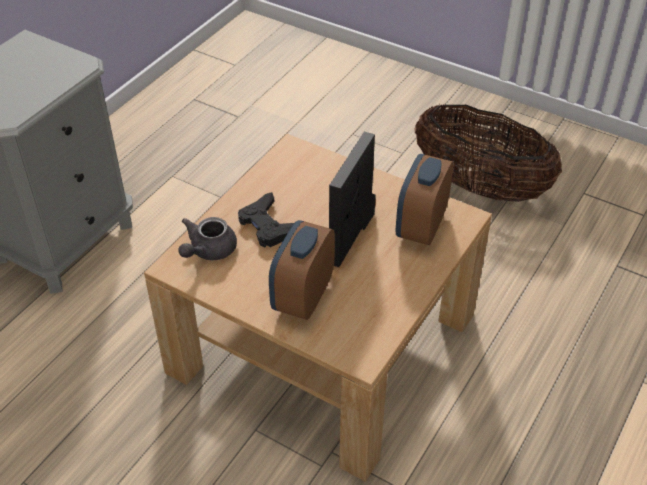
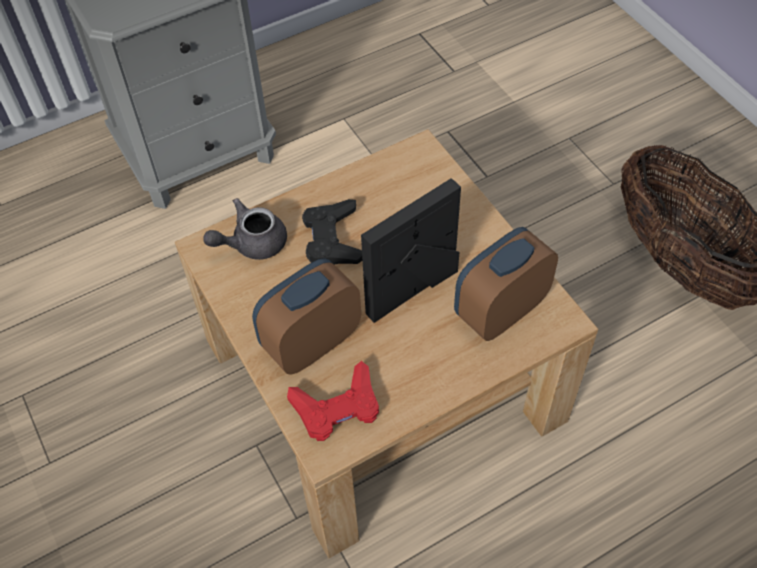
camera: 30 degrees right, 10 degrees up
(352, 330) = (337, 407): none -> red game controller

